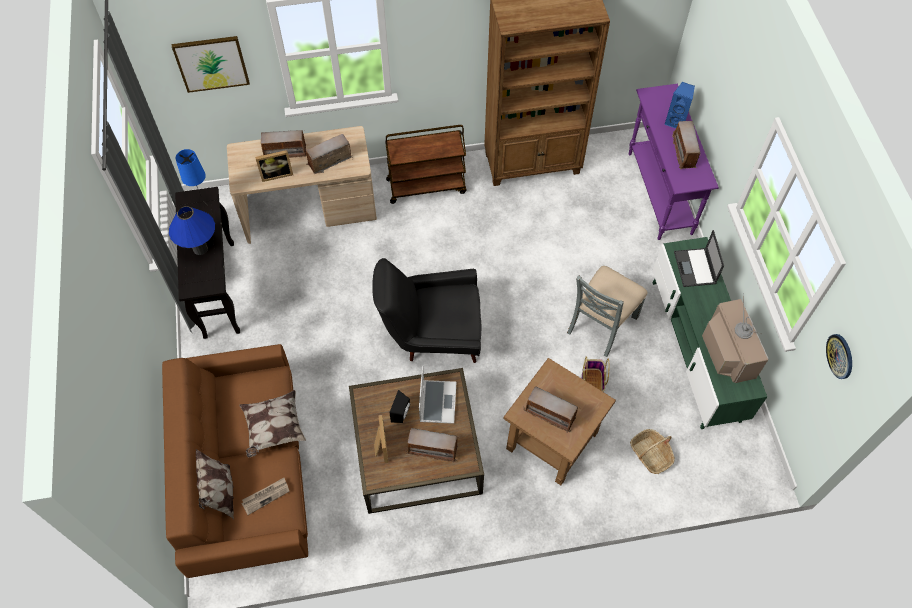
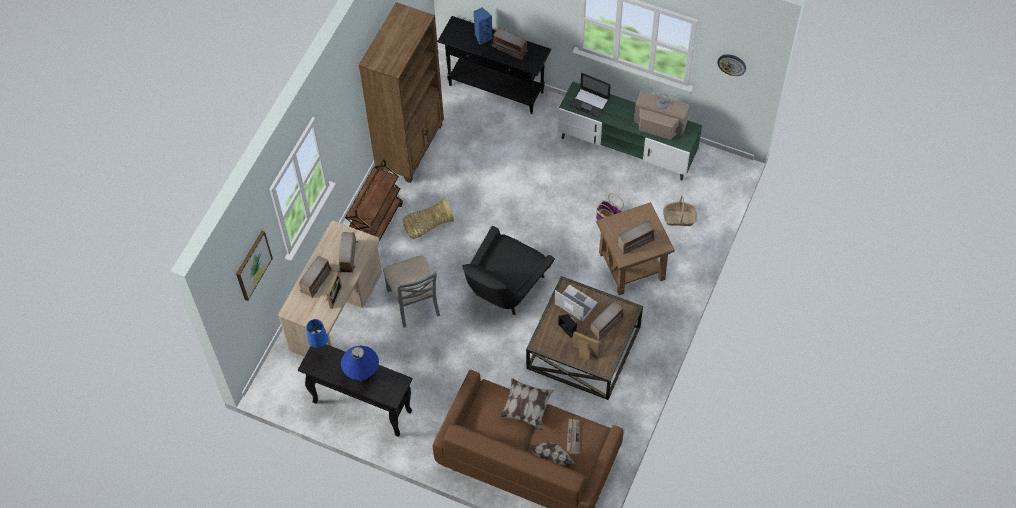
camera: 55 degrees left, 0 degrees up
(456, 227) = (427, 226): none -> basket
(601, 324) = (570, 187): grey chair -> grey chair (414, 302)
(659, 193) = (496, 89): purple console table -> black console table

